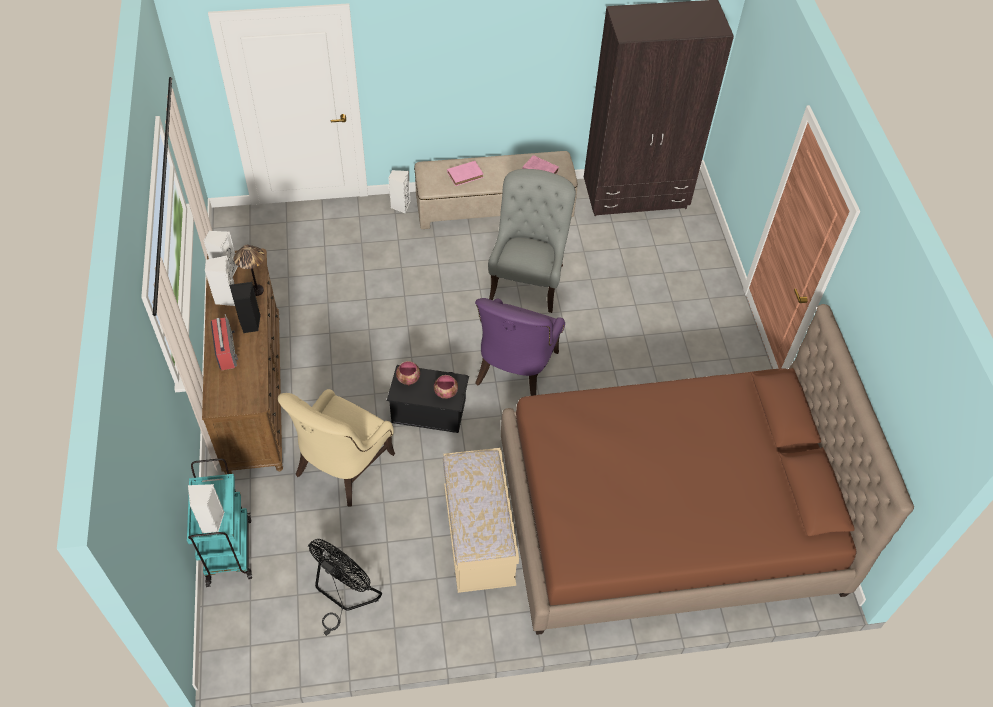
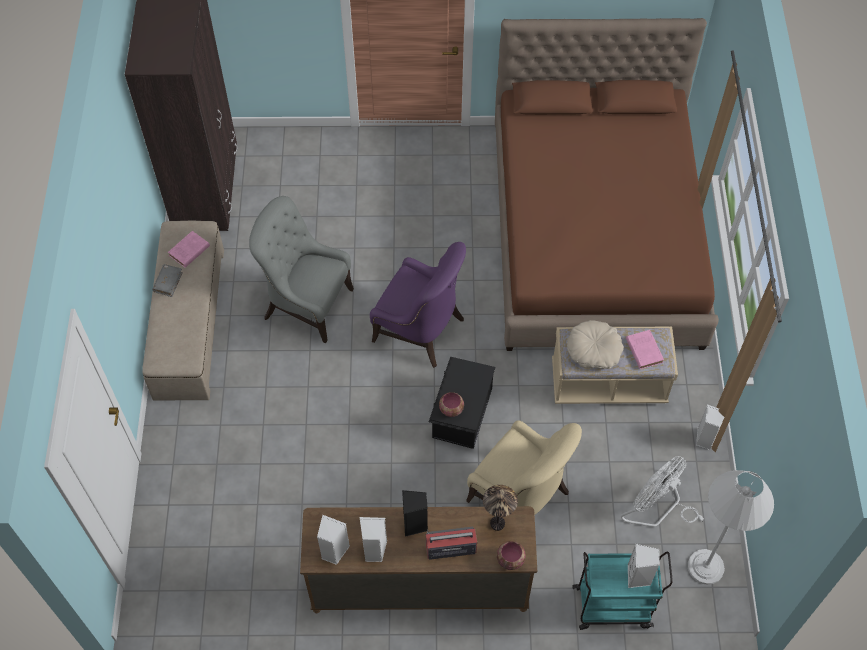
camera: 80 degrees left, 5 degrees up
(257, 291) = (368, 516): table lamp -> table lamp (497, 523)
(272, 638) = (705, 566): none -> white floor lamp
(340, 592) = (660, 505): black fan -> white fan
(400, 205) = (166, 418): white speaker -> white speaker (705, 439)
(446, 392) = (472, 376): bowl -> bowl (510, 559)
(466, 174) = (178, 323): pink book -> pink book (643, 350)
(476, 480) = (594, 349): none -> beige pillow
(505, 162) = (168, 282): none -> grey book

